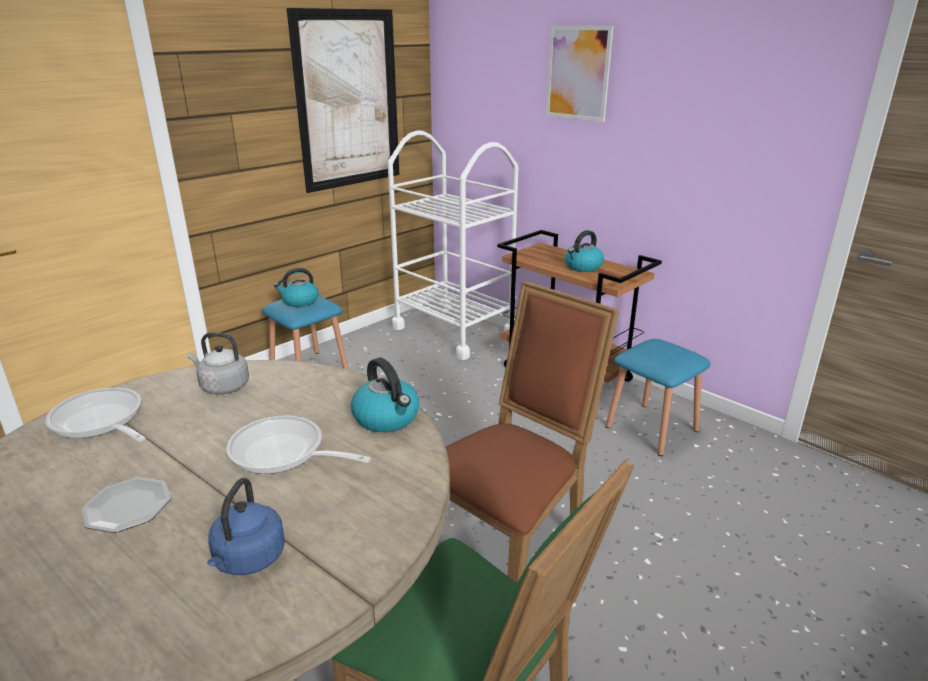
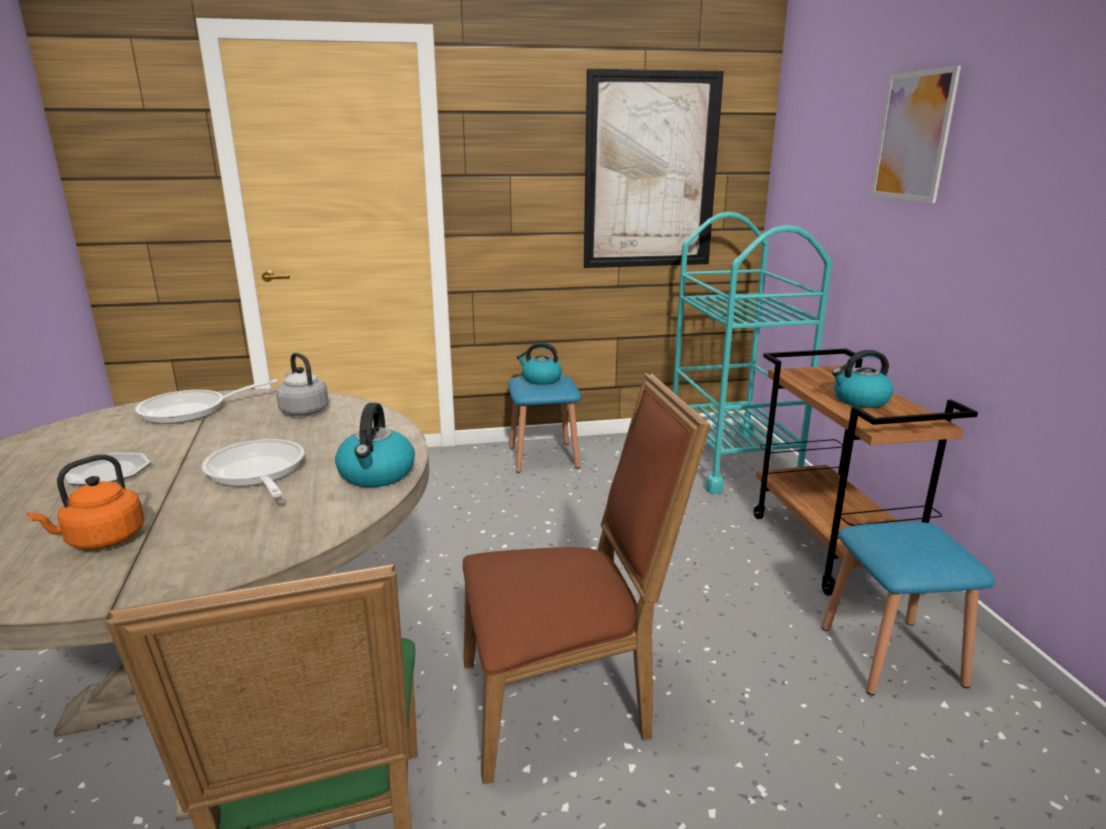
camera: 35 degrees right, 5 degrees down
(100, 422) = (192, 410): frying pan -> frying pan turned 105 degrees counterclockwise
(248, 560) = (102, 540): blue kettle -> orange kettle
(453, 331) = (731, 461): white cart -> turquoise cart

